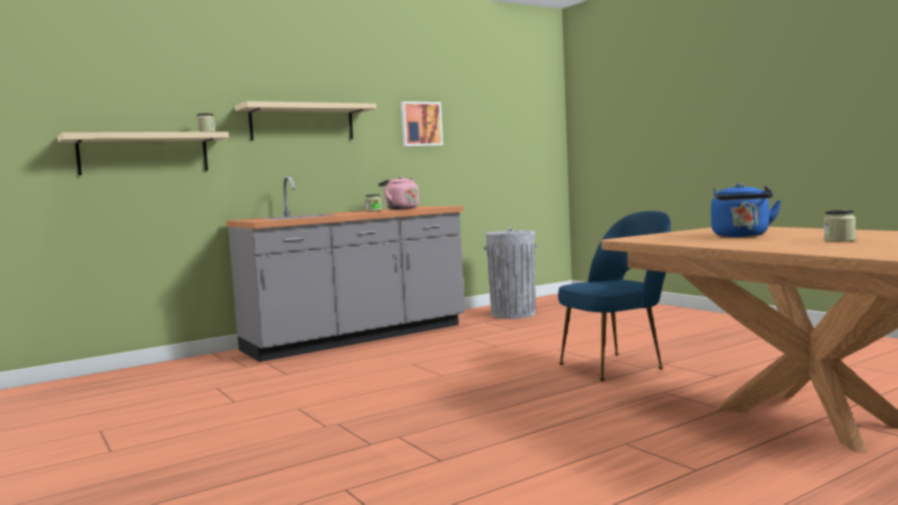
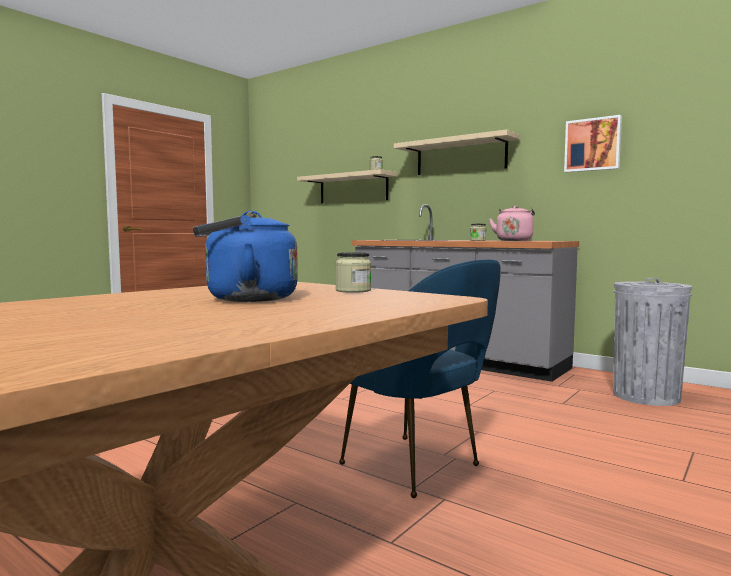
camera: 70 degrees right, 0 degrees up
(839, 240) = (74, 319): jar -> jar (353, 290)

